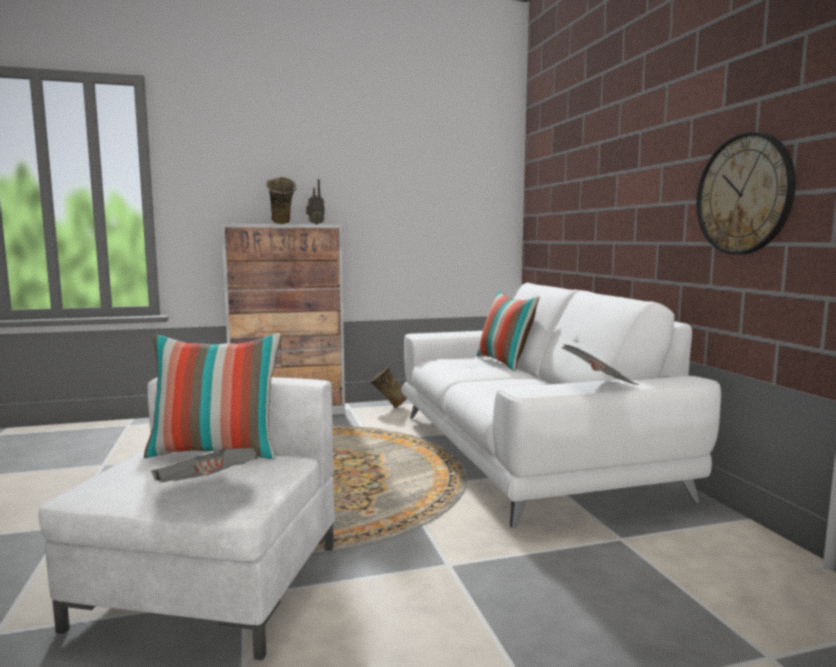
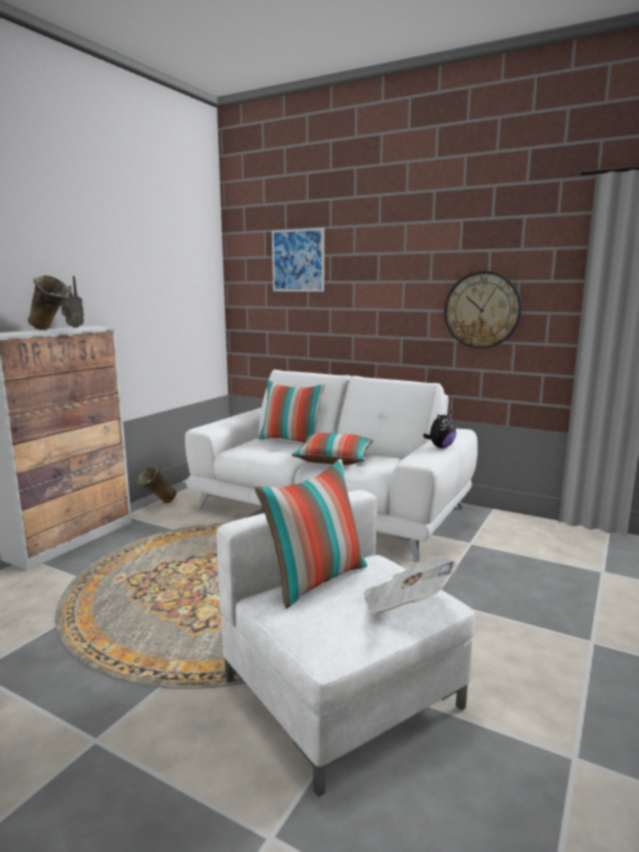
camera: 45 degrees left, 5 degrees up
(497, 384) = (334, 460): none -> pillow
(573, 154) = (298, 260): none -> picture
(599, 385) = (440, 447): newspaper -> plush toy

